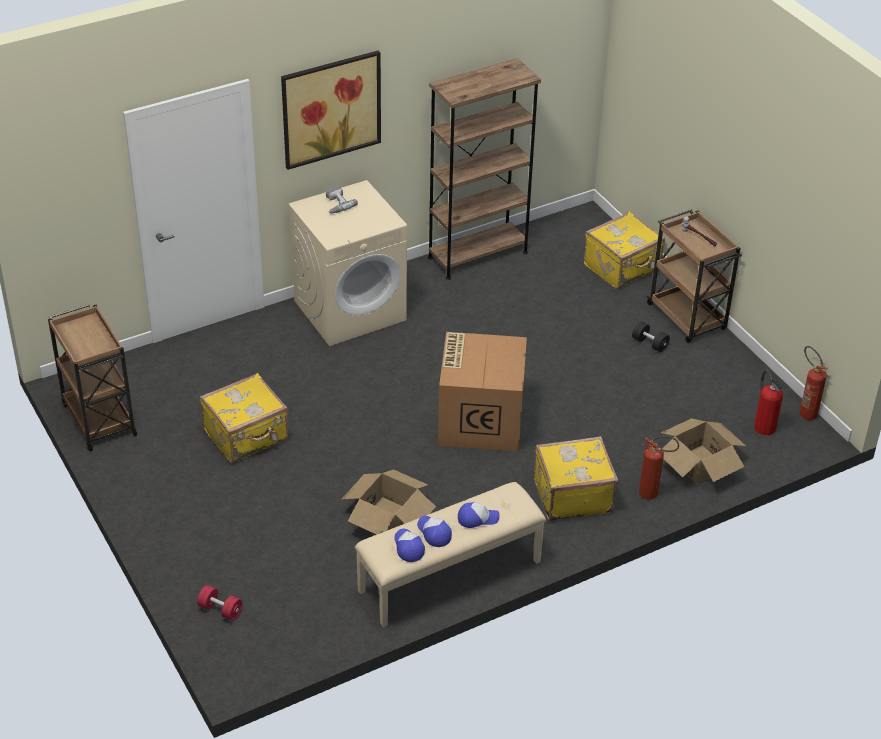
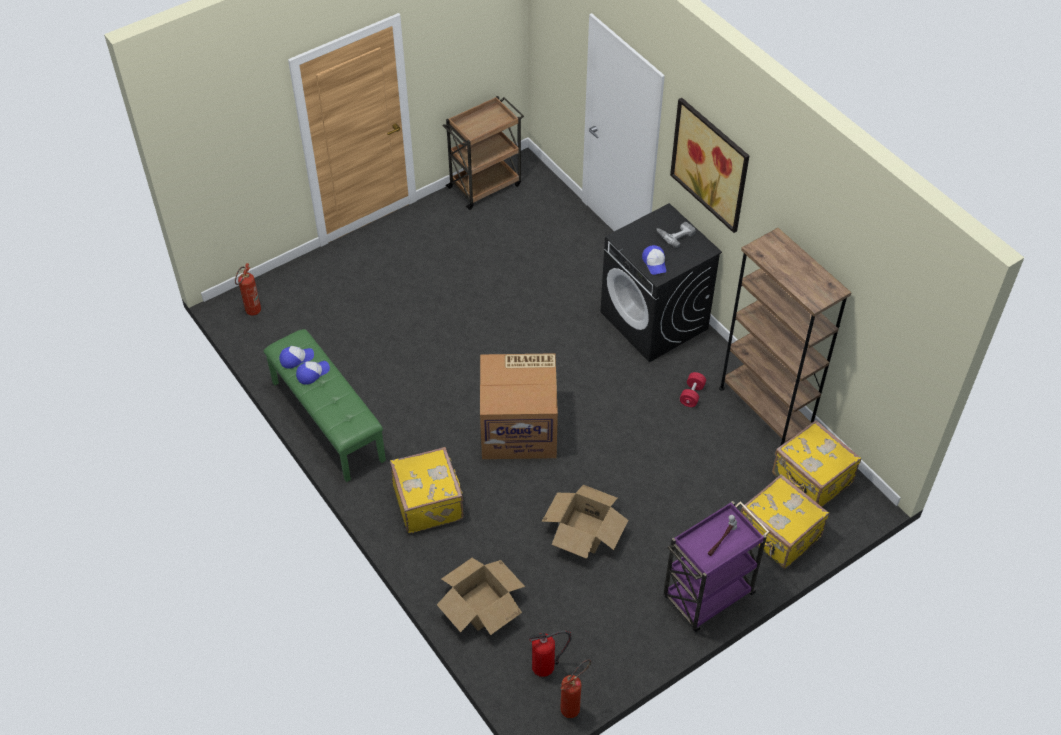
camera: 85 degrees right, 10 degrees up
(220, 610) = (289, 286): red dumbbell -> red dumbbell (692, 395)
(247, 437) = (476, 274): yellow suitcase -> yellow suitcase (811, 480)
(350, 310) = (654, 321): beige washing machine -> black washing machine
(388, 518) = (391, 374): cardboard box -> cardboard box (584, 531)
(450, 576) = (327, 421): beige bench -> green bench
(477, 518) = (330, 400): cap -> cap (655, 263)
(649, 343) = (656, 562): black dumbbell -> none
(653, 494) = (436, 566): fire extinguisher -> fire extinguisher (251, 313)
(687, 318) = (707, 597): brown cart -> purple cart

